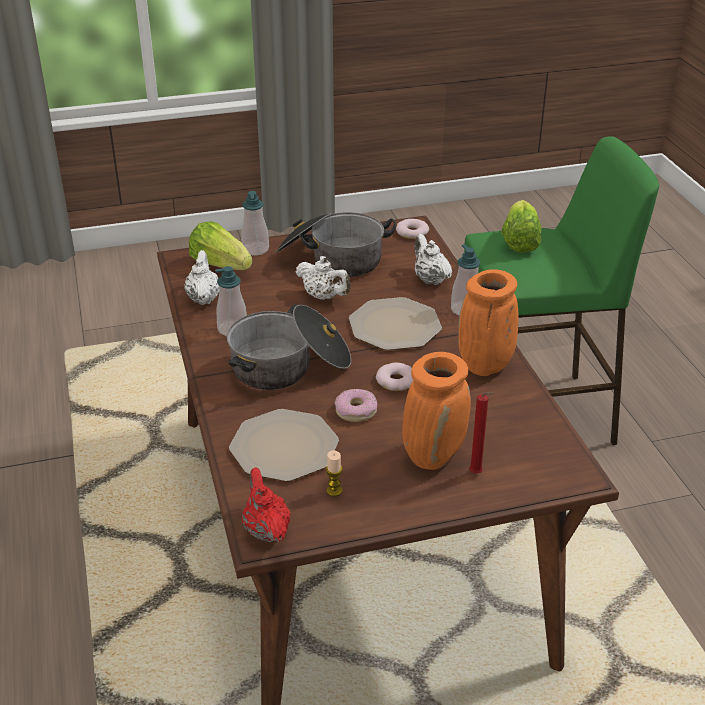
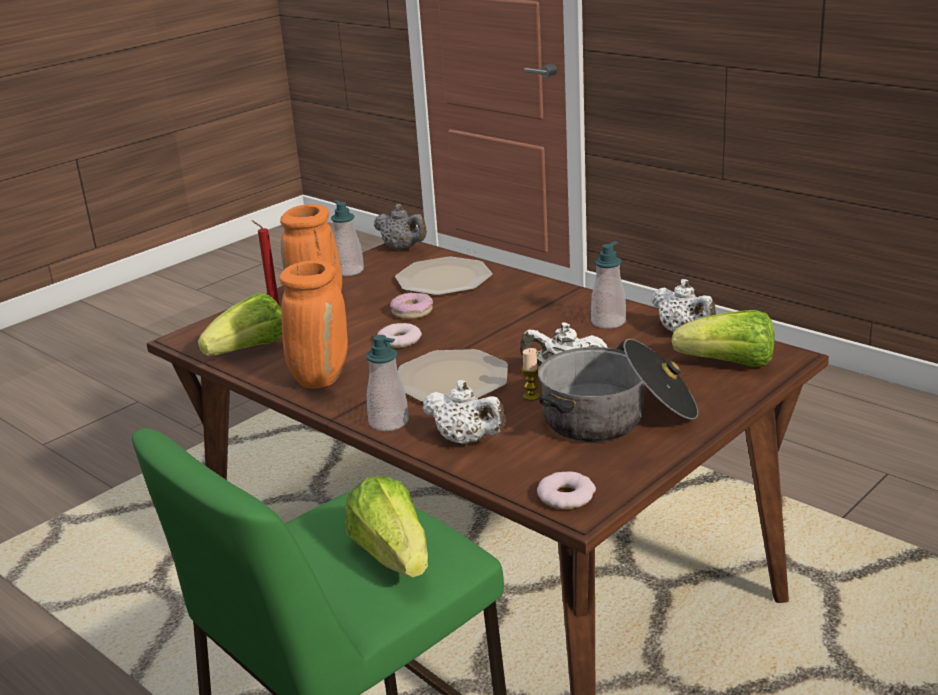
camera: 150 degrees right, 10 degrees down
(255, 249) = (725, 394): soap dispenser -> soap dispenser (349, 271)
(266, 529) = (403, 248): red teapot -> grey teapot
(290, 367) = (510, 317): cooking pot -> none
(334, 491) = (377, 274): candle -> candle (531, 396)
(525, 426) = (249, 350): none -> lettuce

